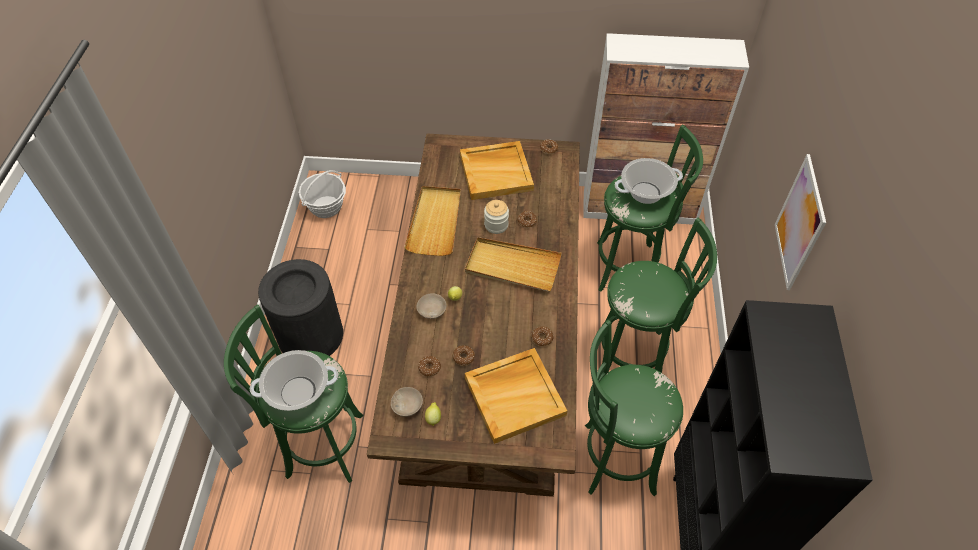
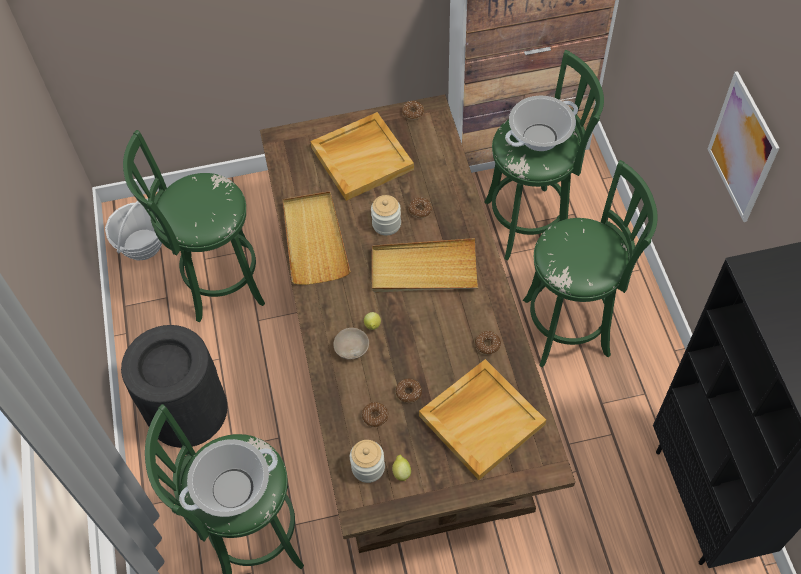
camera: 15 degrees left, 5 degrees up
(408, 406) = (368, 467): beige bowl -> jar
(614, 458) = (586, 449): green stool -> green stool (218, 283)

